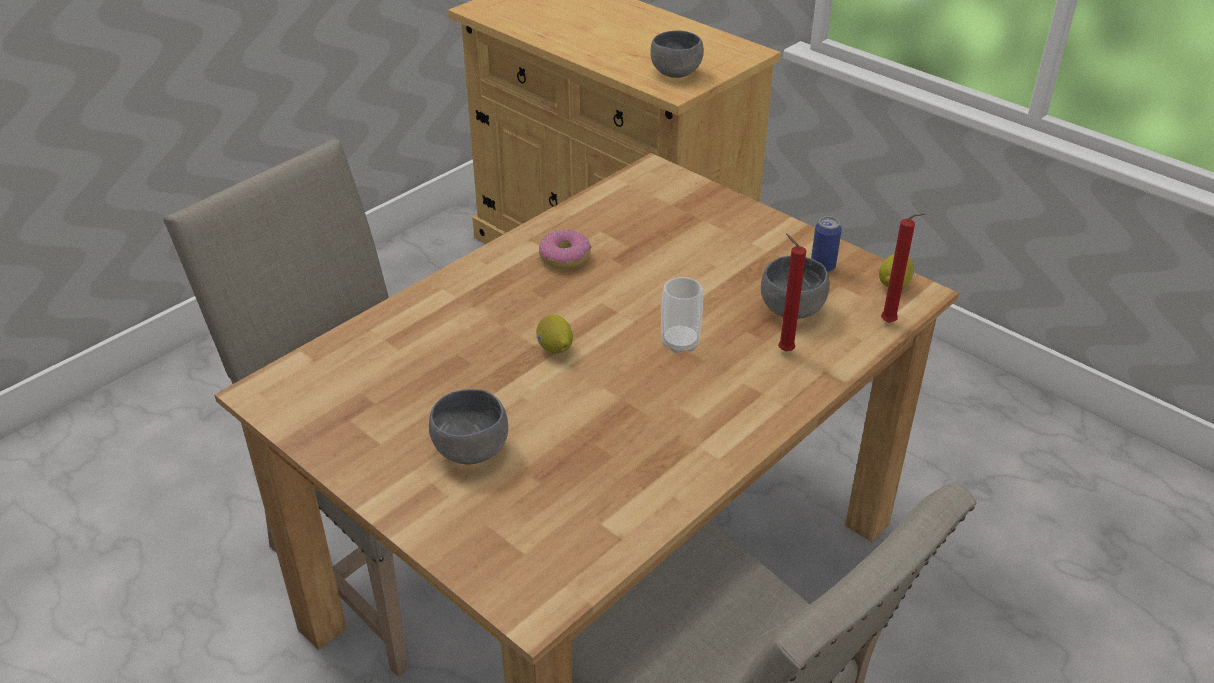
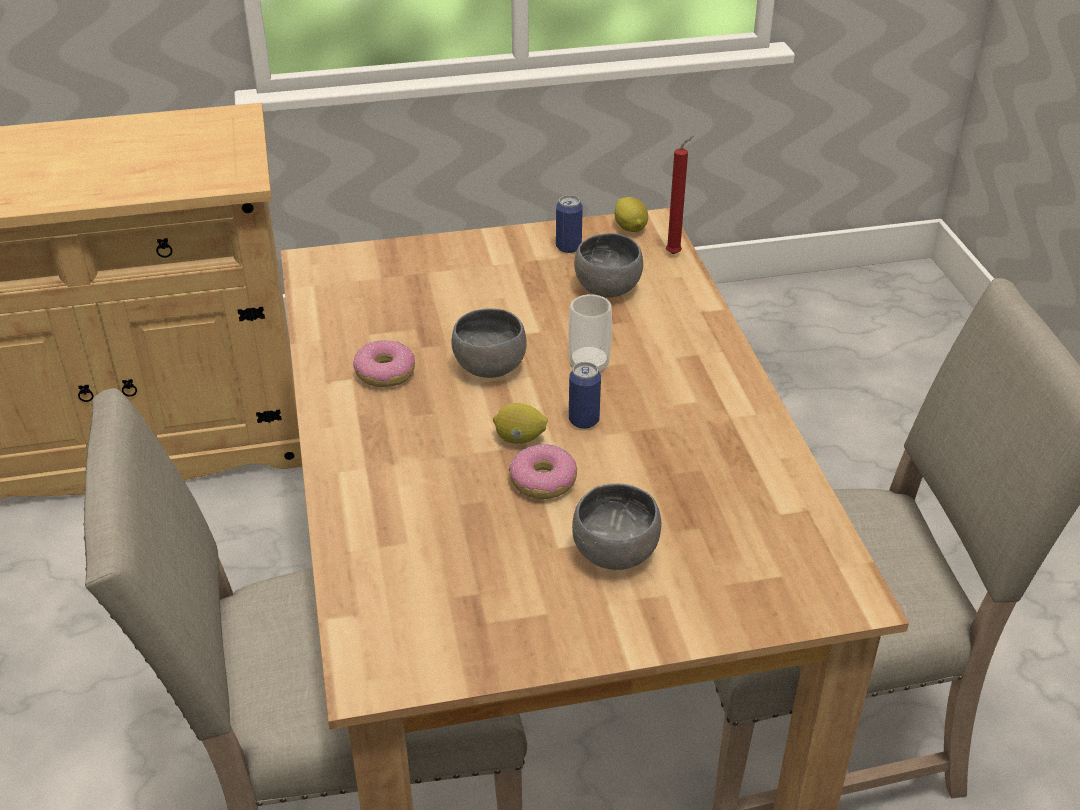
camera: 55 degrees left, 0 degrees up
(518, 381) = (543, 481): none -> donut
(609, 370) = (583, 420): none -> can
(674, 72) = (209, 165): grey bowl -> grey bowl (487, 368)
(783, 350) = (654, 318): red candle -> none

